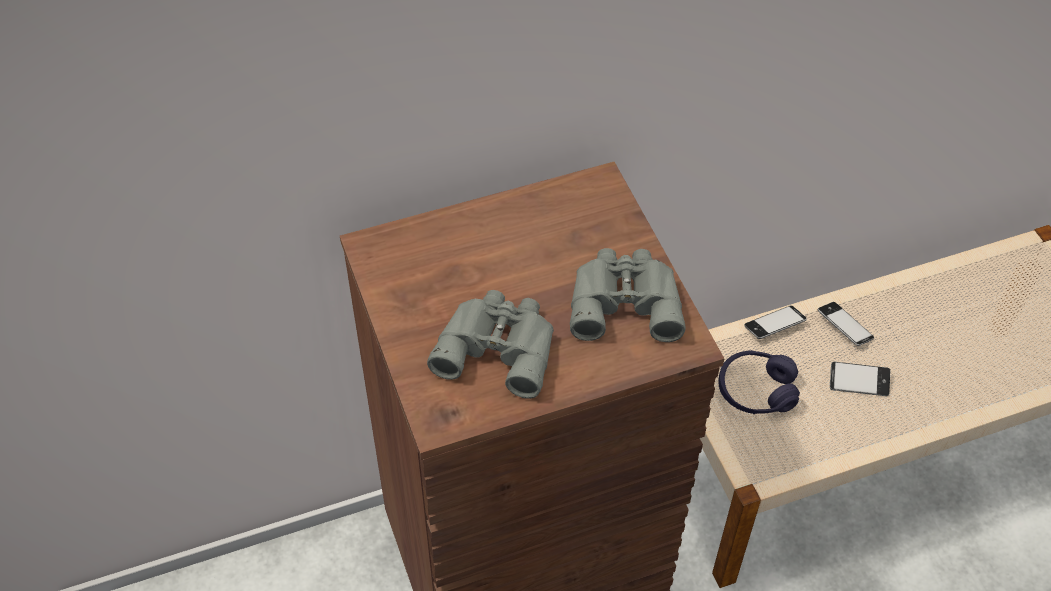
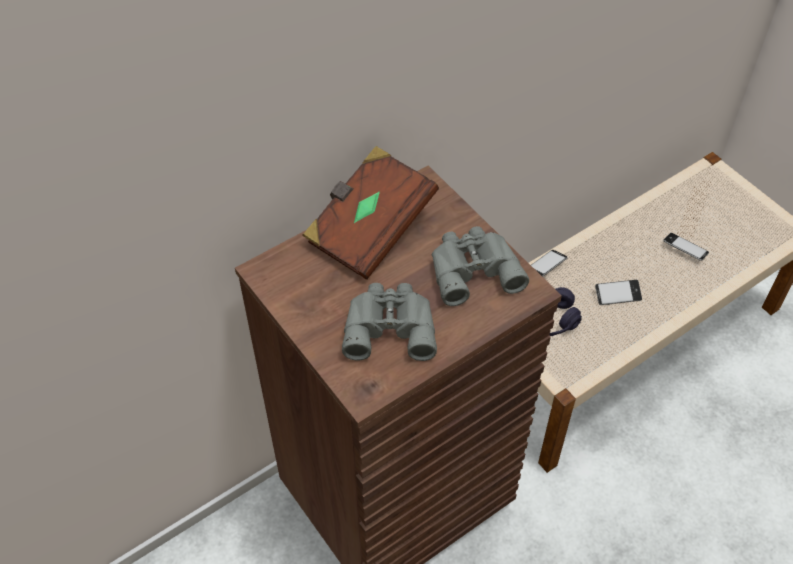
camera: 15 degrees left, 0 degrees up
(515, 224) = (369, 228): none -> brown book
(844, 327) = (594, 257): phone -> phone (685, 249)

